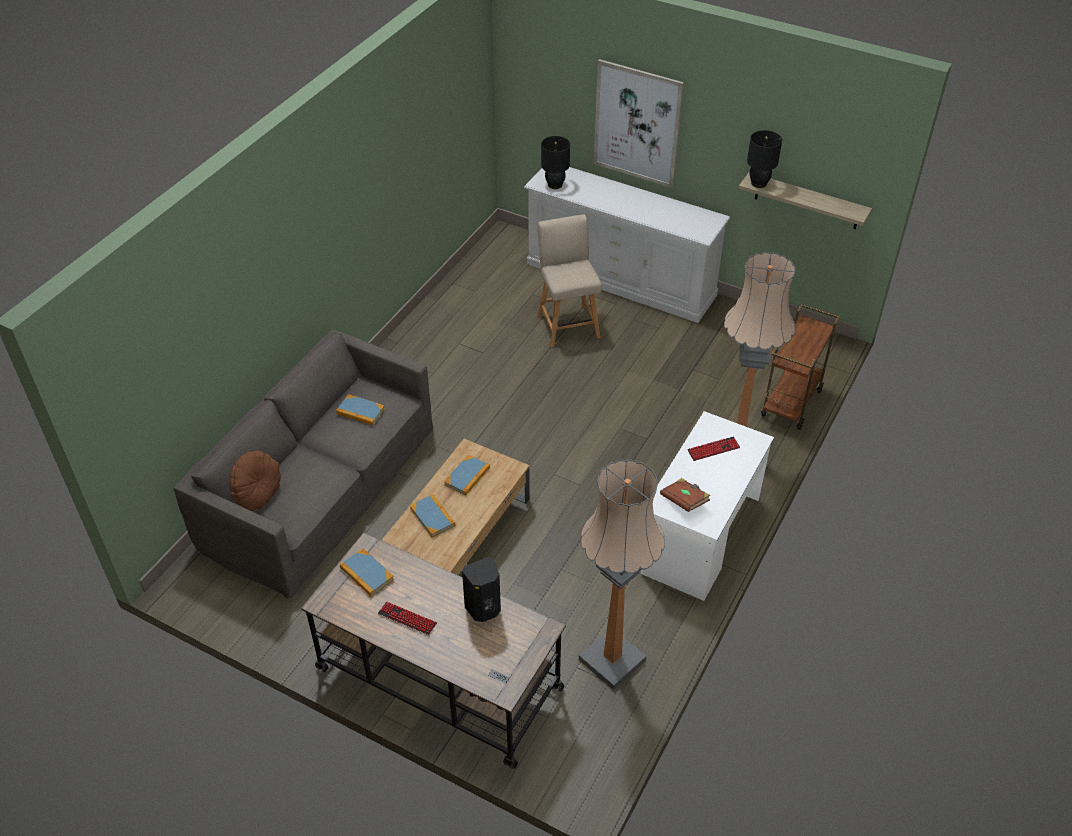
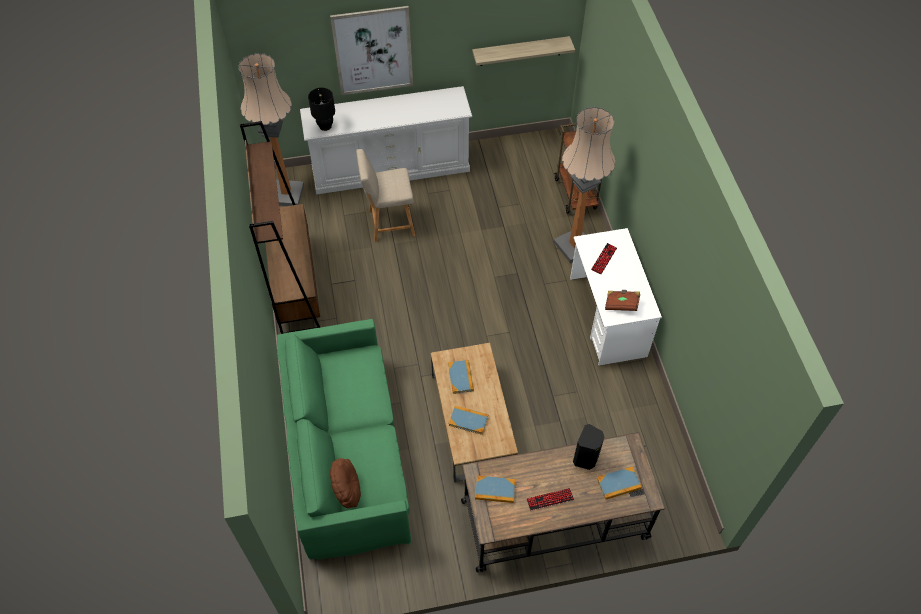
camera: 40 degrees left, 10 degrees up
(319, 487) = (347, 452): grey sofa -> green sofa
(360, 411) = (349, 381): book -> book (618, 484)
(428, 324) = (295, 283): none -> brown bookcase
(567, 323) = (389, 223): beige chair -> beige chair turned 45 degrees counterclockwise
(612, 660) = (635, 431): floor lamp -> floor lamp (287, 194)
(759, 183) = (487, 54): black table lamp -> none

